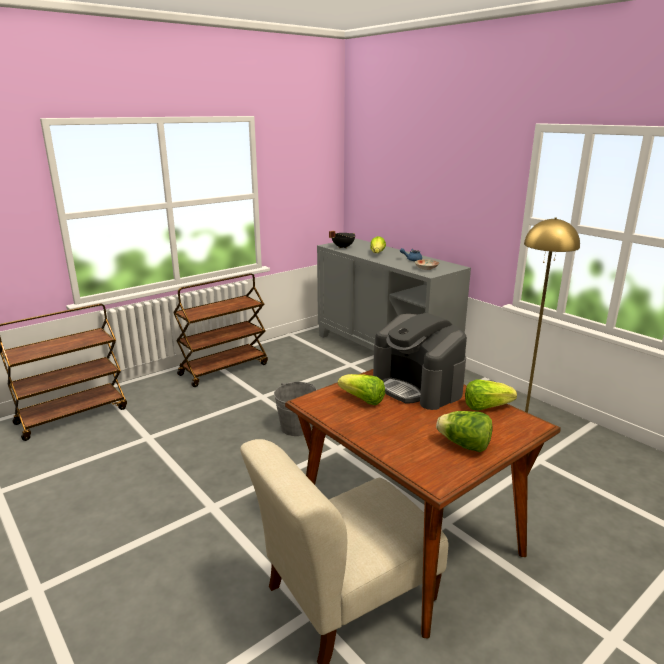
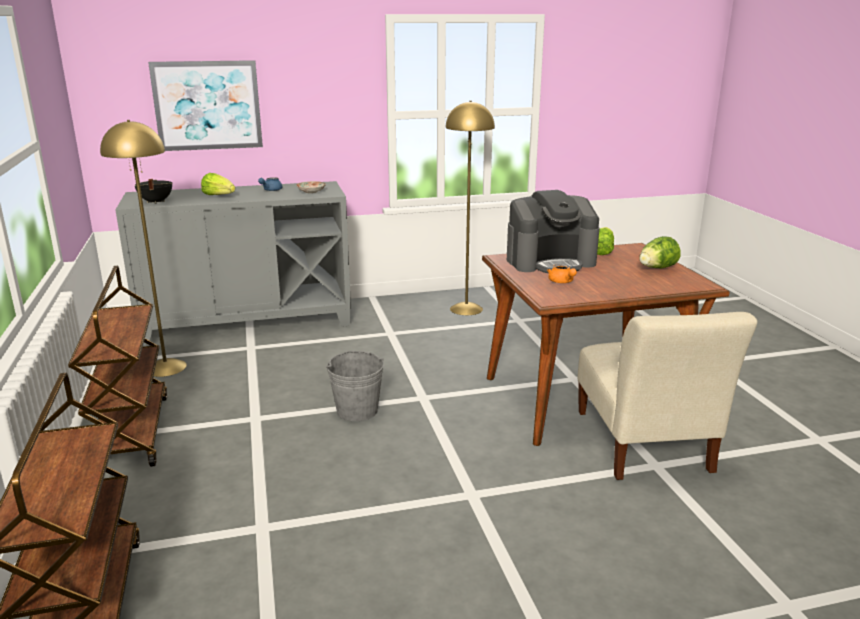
camera: 65 degrees left, 0 degrees up
(300, 351) = (165, 367): none -> yellow floor lamp
(362, 400) = (562, 282): lettuce -> orange teapot
(404, 188) = (207, 105): none -> picture

